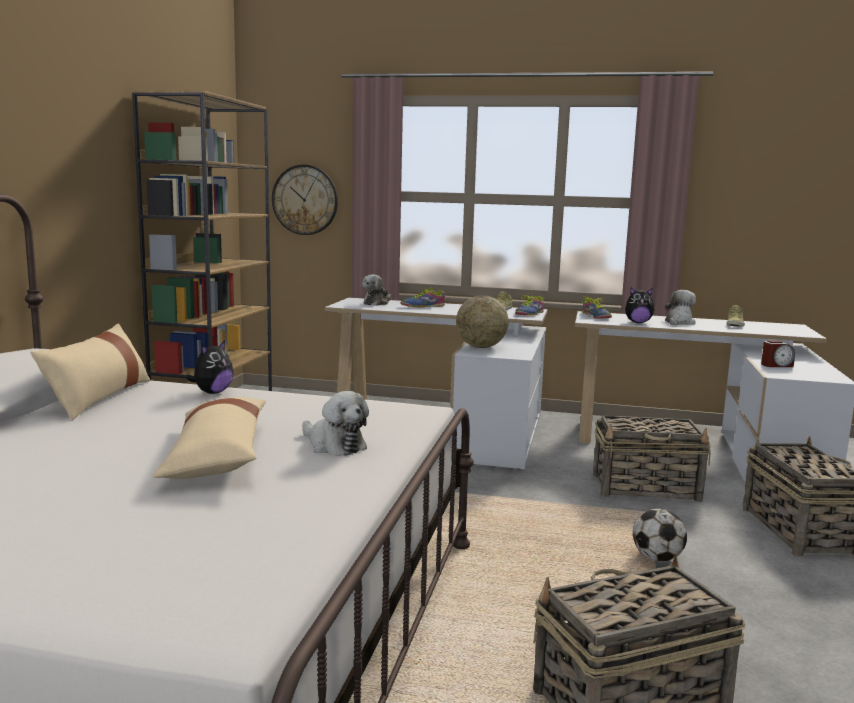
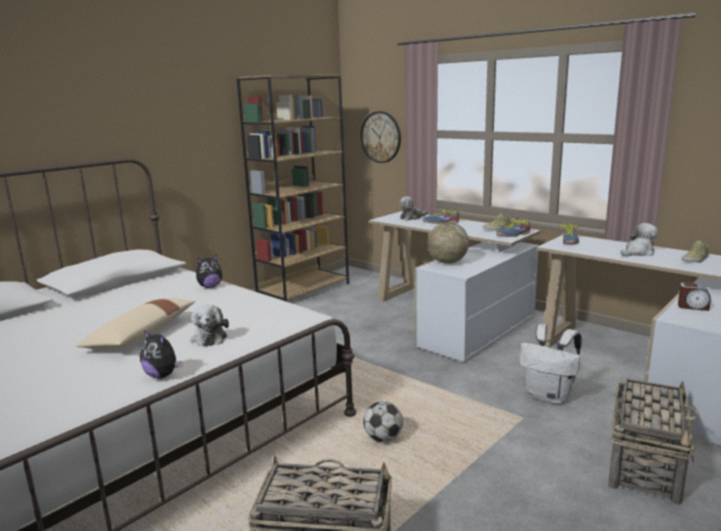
camera: 30 degrees right, 5 degrees up
(99, 397) = (151, 284): beige pillow -> none
(638, 322) = (596, 250): plush toy -> plush toy (163, 375)
(647, 488) = (549, 396): basket -> white backpack
(657, 558) = (481, 458): football -> football (383, 438)

